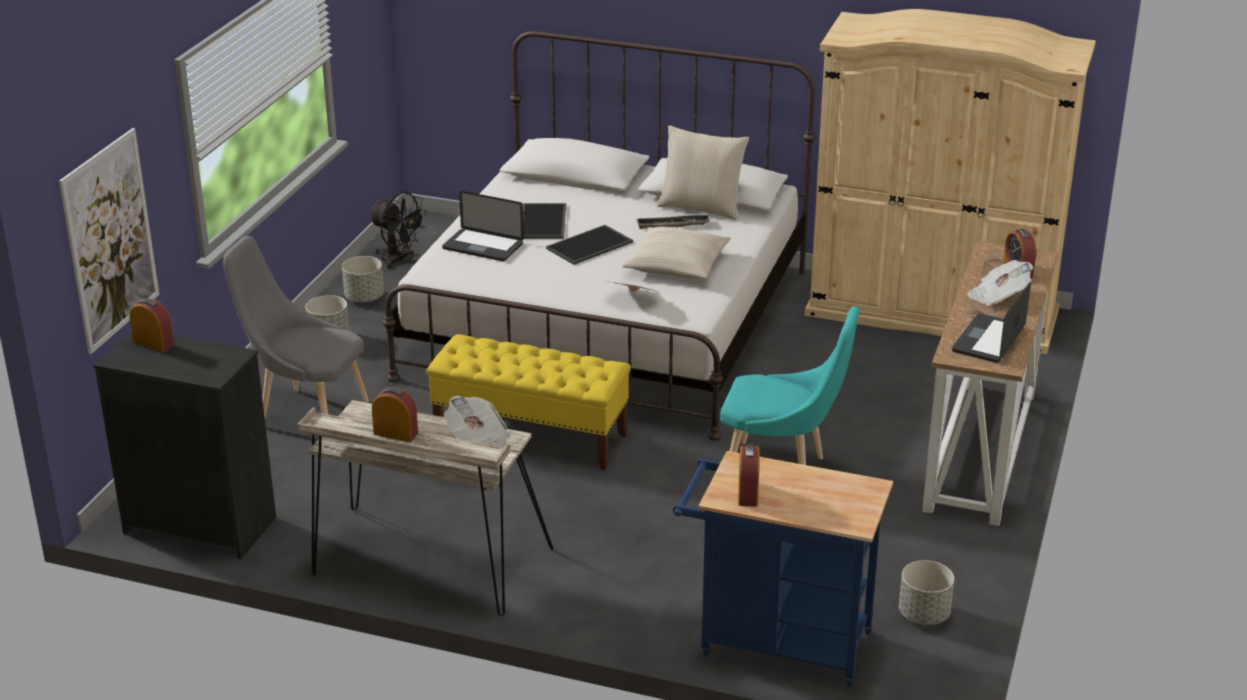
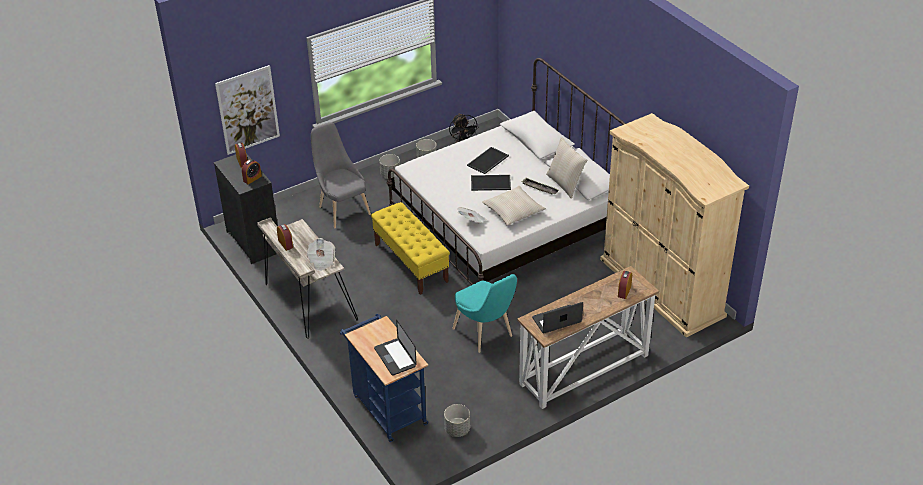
camera: 40 degrees right, 10 degrees up
(483, 246) = (447, 163): laptop -> laptop (395, 357)
(748, 493) = (368, 339): alarm clock -> alarm clock (252, 178)
(998, 297) = (594, 300): newspaper -> none

